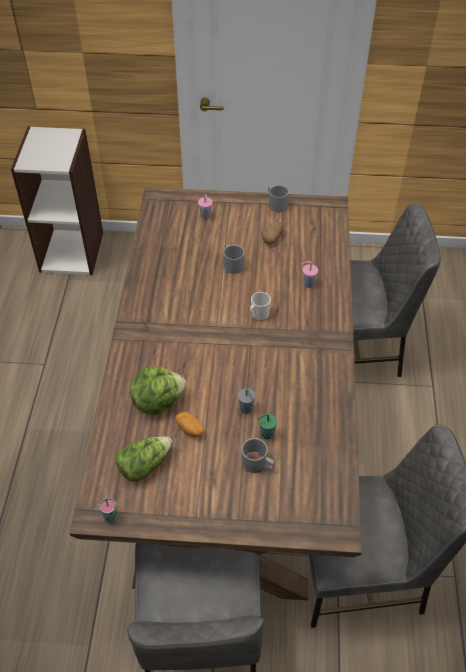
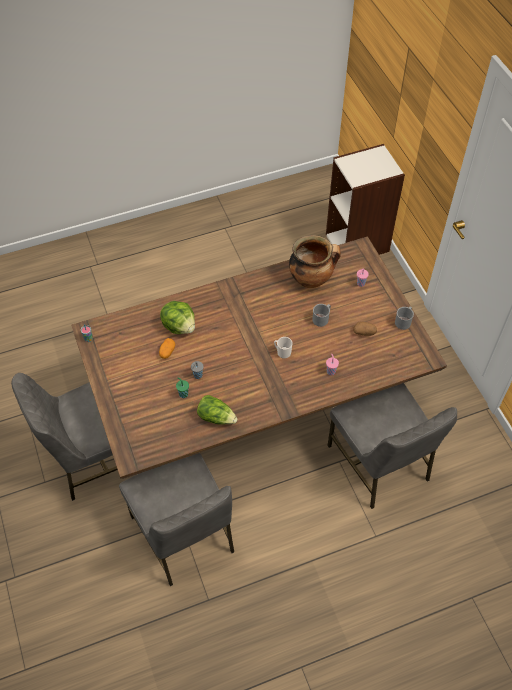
camera: 65 degrees right, 5 degrees up
(144, 465) = (130, 339): lettuce -> lettuce (216, 417)
(171, 252) = (311, 279): none -> cooking pot
(257, 464) = (158, 398): grey mug -> none

